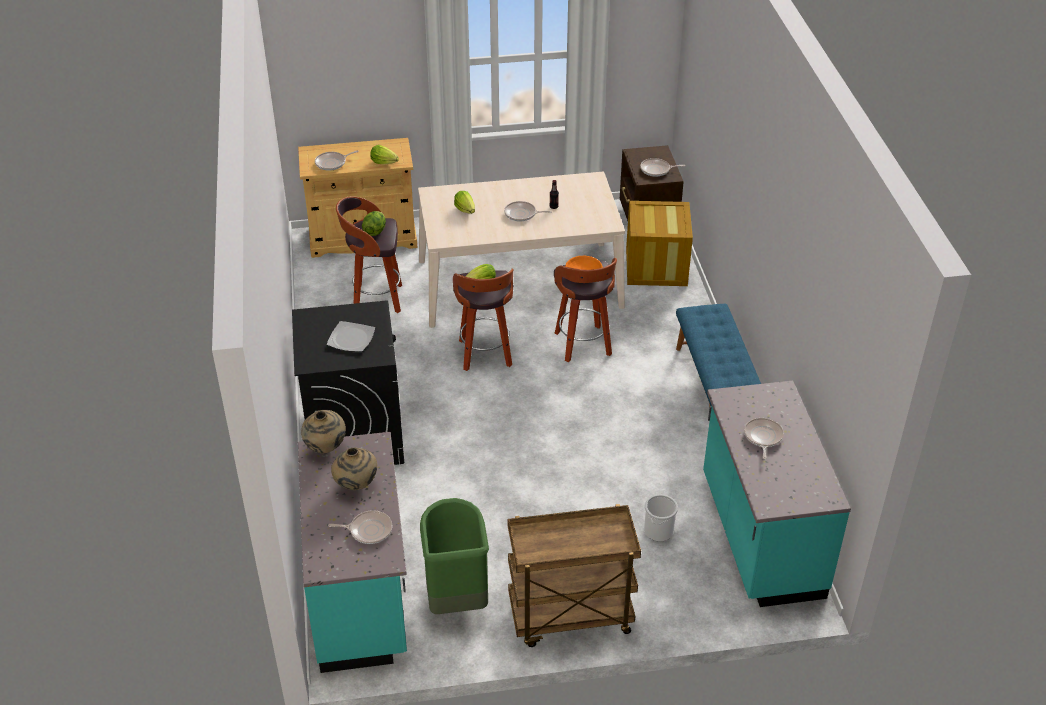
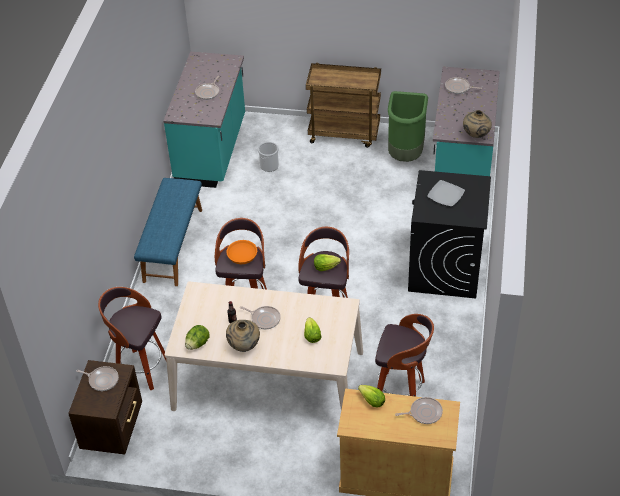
camera: 160 degrees left, 5 degrees up
(356, 485) = (461, 111): beige vase -> beige vase (244, 346)
(375, 231) = (398, 342): lettuce -> lettuce (197, 344)
(656, 267) = (141, 369): crate -> stool

